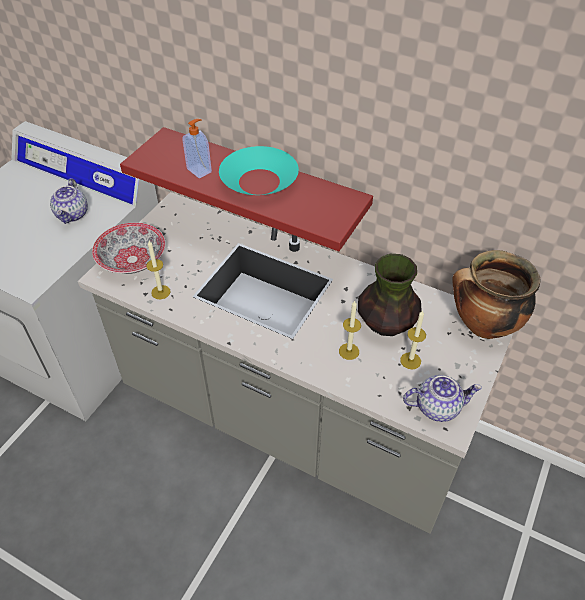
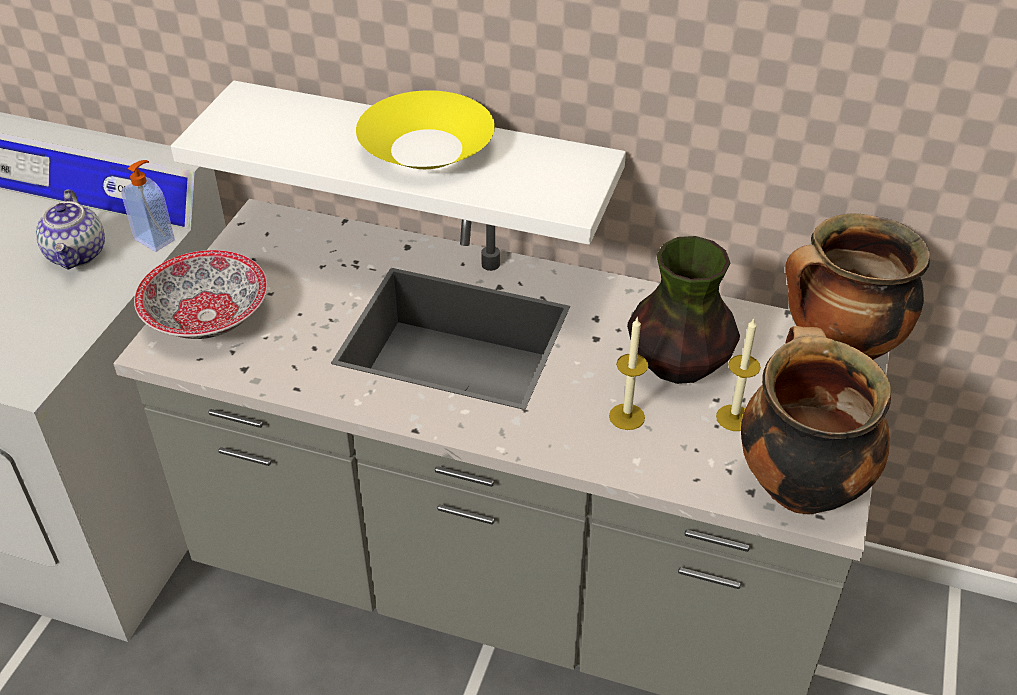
camera: 10 degrees left, 5 degrees down
(161, 292) = (272, 363): candle -> none
(200, 170) = (317, 141): soap dispenser -> soap dispenser (155, 239)
(259, 181) = (426, 148): turquoise bowl -> yellow bowl
(263, 183) = (424, 157): red shelf -> white shelf
(437, 406) = (798, 484): teapot -> cooking pot

